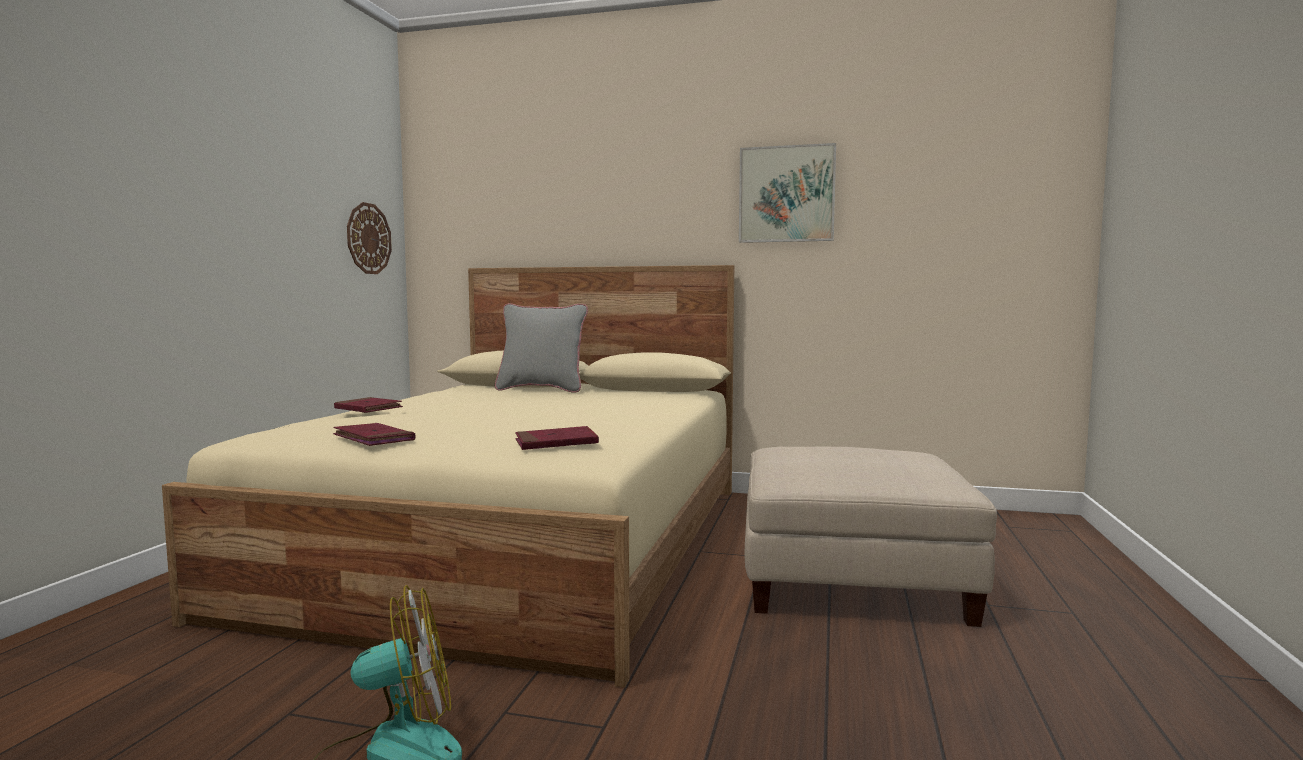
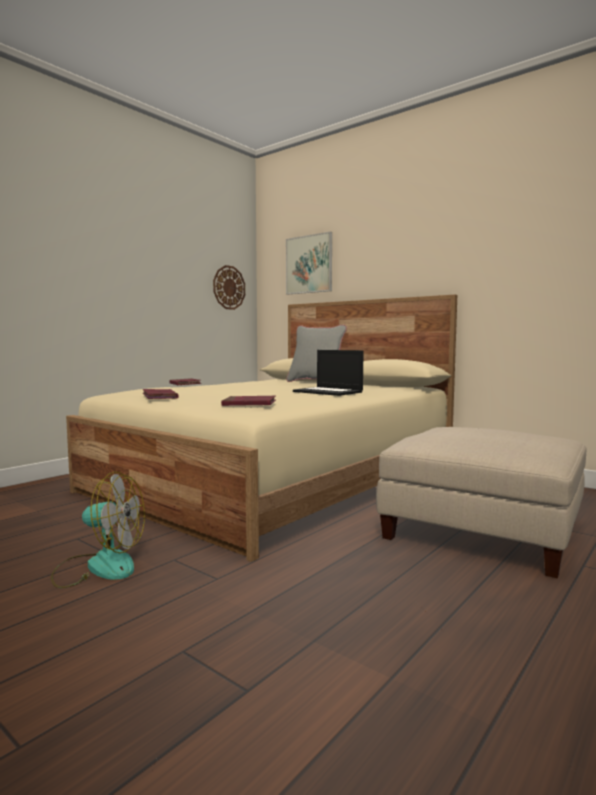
camera: 25 degrees right, 0 degrees up
(607, 408) = (328, 392): none -> laptop
(786, 194) = (498, 237): picture -> picture (309, 264)

